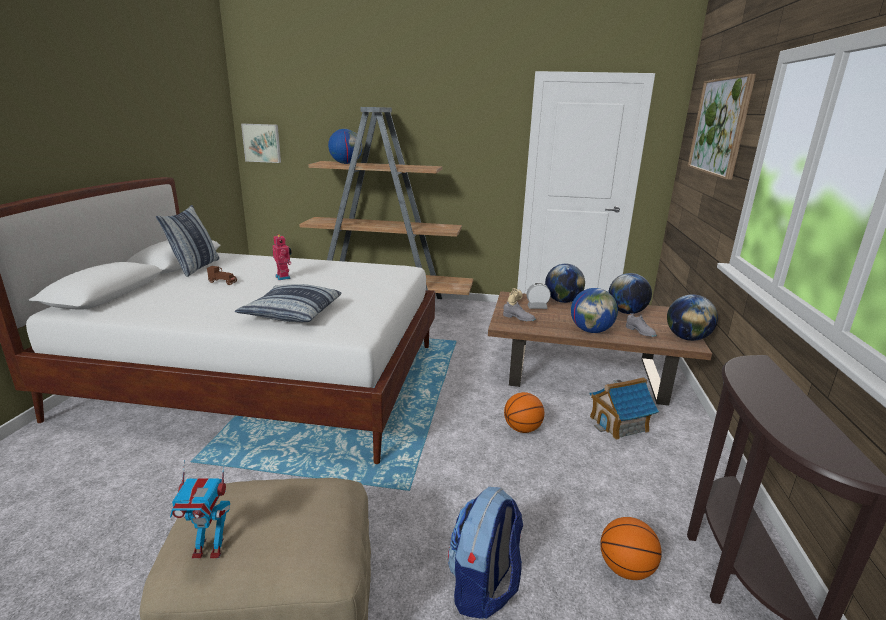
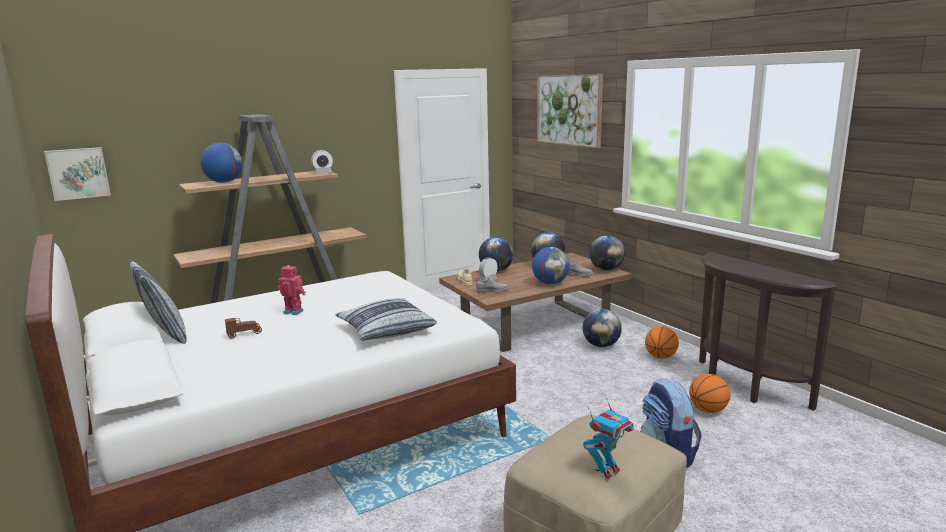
camera: 40 degrees left, 5 degrees down
(428, 168) = (323, 173): none -> alarm clock
(522, 429) = (555, 373): basketball -> basketball (660, 357)
(619, 424) = (601, 345): toy house -> globe

